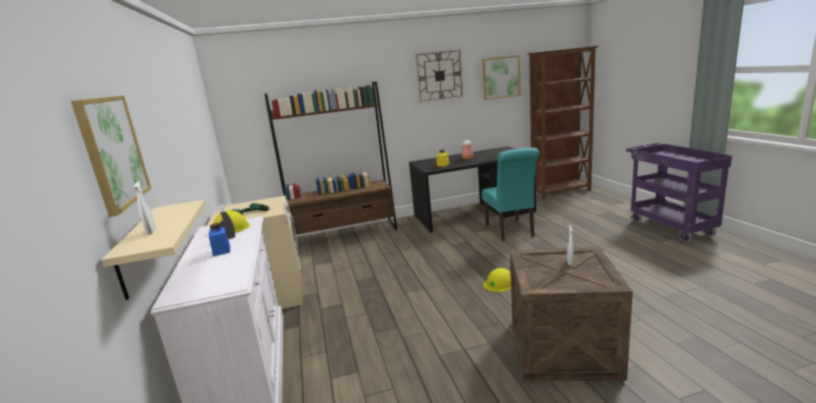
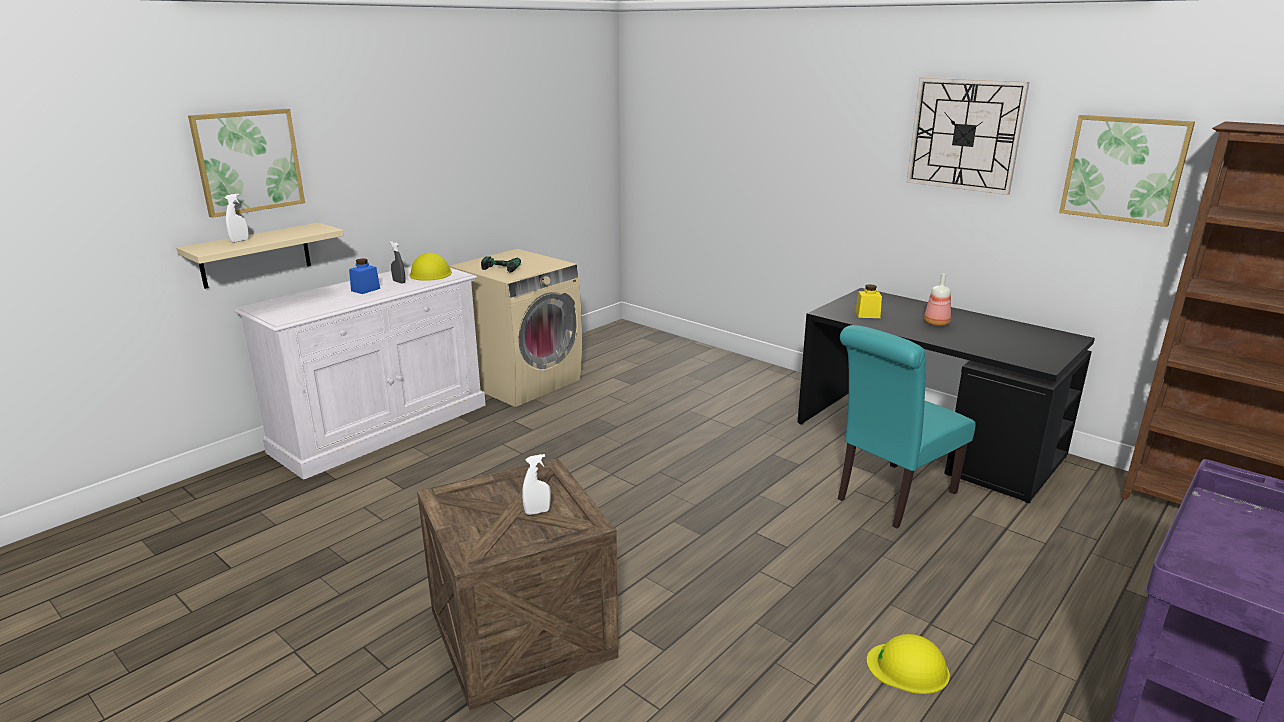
camera: 55 degrees right, 5 degrees up
(345, 234) = (722, 363): brown bookcase -> none
(500, 283) = (677, 533): yellow hard hat -> yellow hard hat (908, 668)

